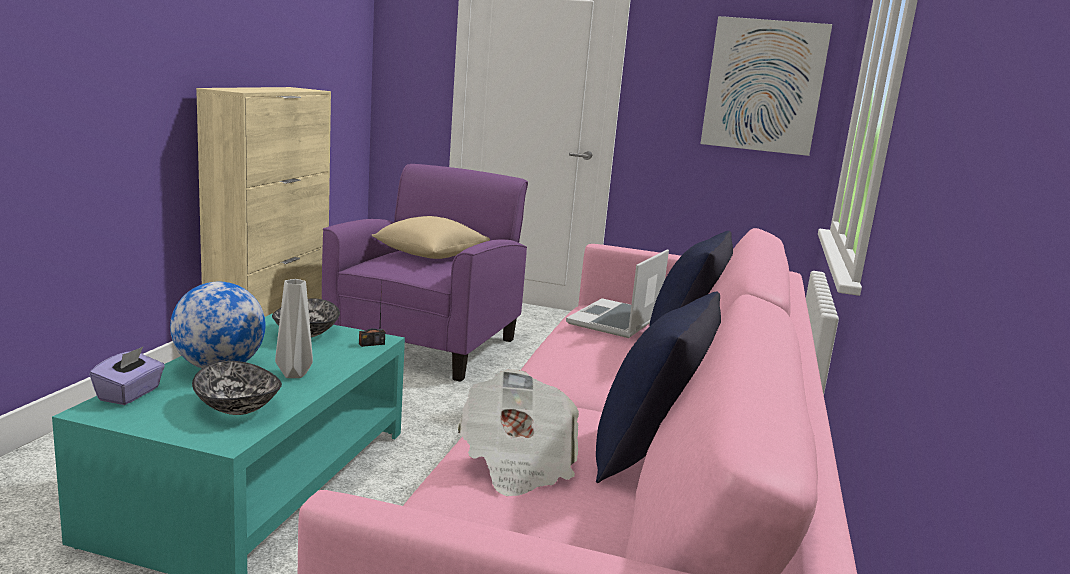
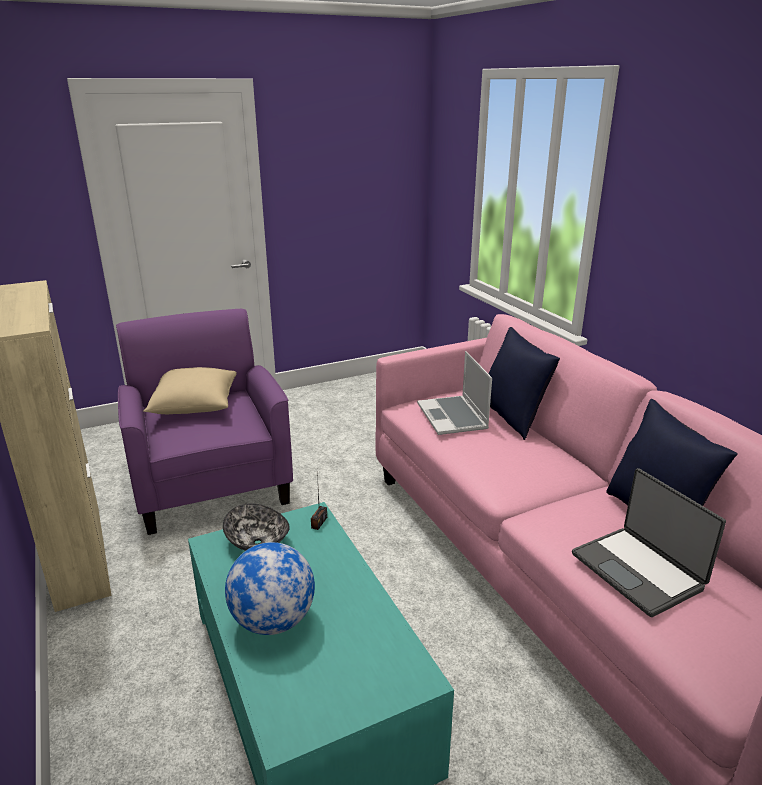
camera: 40 degrees left, 10 degrees up
(130, 394) = (272, 698): purple tissue box -> none
(236, 408) = (365, 647): bowl -> none
(296, 374) = (335, 587): grey vase -> none
(517, 463) = (638, 570): newspaper -> laptop
(763, 86) = (373, 178): picture -> none

